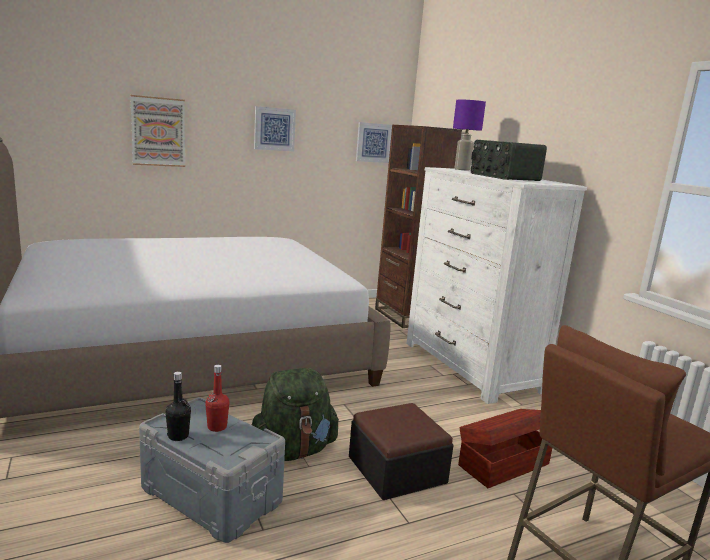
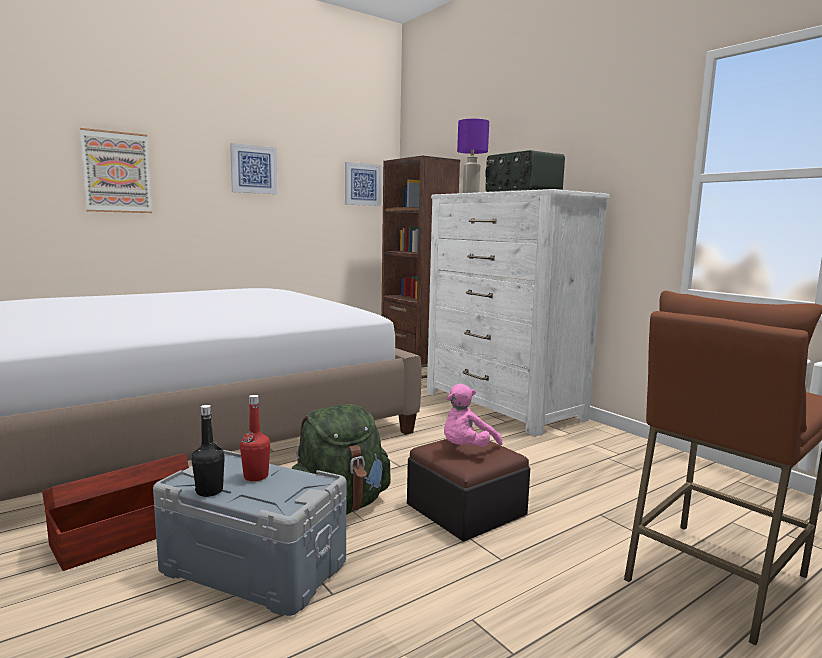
camera: 10 degrees left, 5 degrees down
(400, 421) = (466, 449): none -> pink plush toy
(502, 464) = (575, 489): brown storage box -> brown storage box (122, 535)

